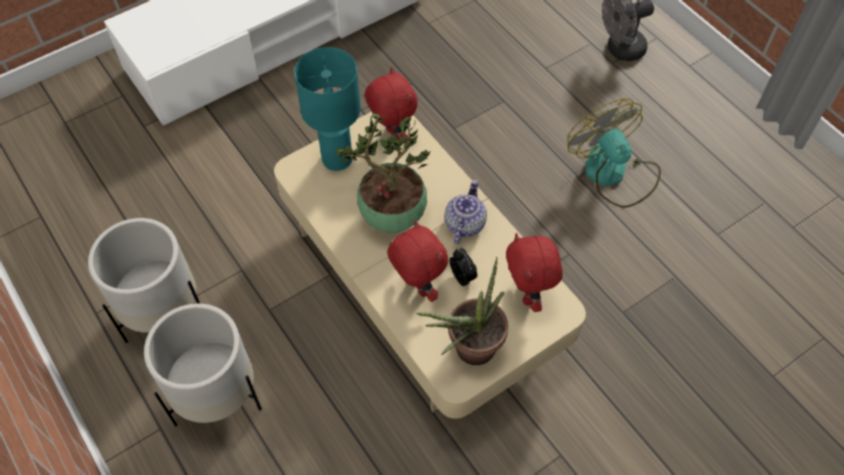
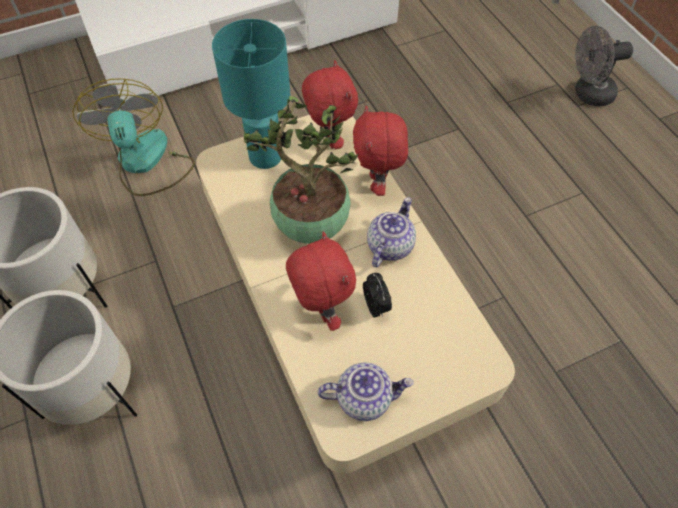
camera: 10 degrees right, 0 degrees up
(467, 352) = (364, 398): potted plant -> teapot
(528, 295) = (448, 339): red plush toy -> red plush toy (378, 183)
(613, 174) = (564, 217): fan -> fan (146, 163)

